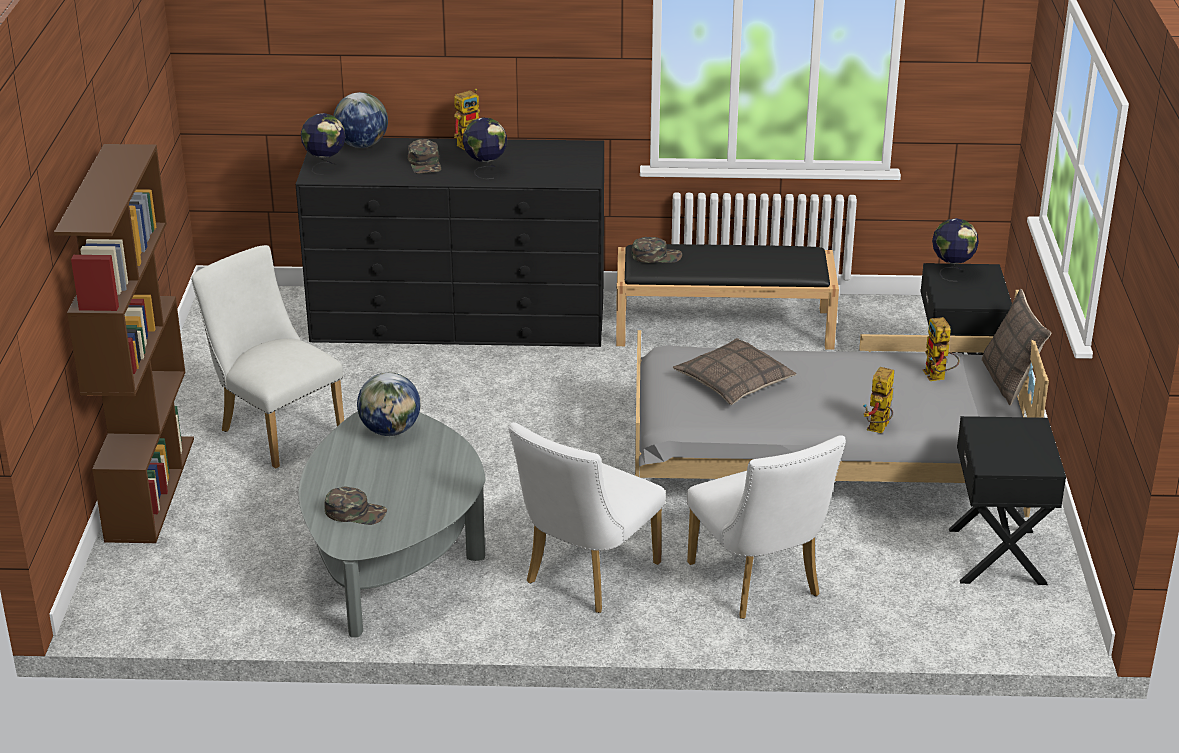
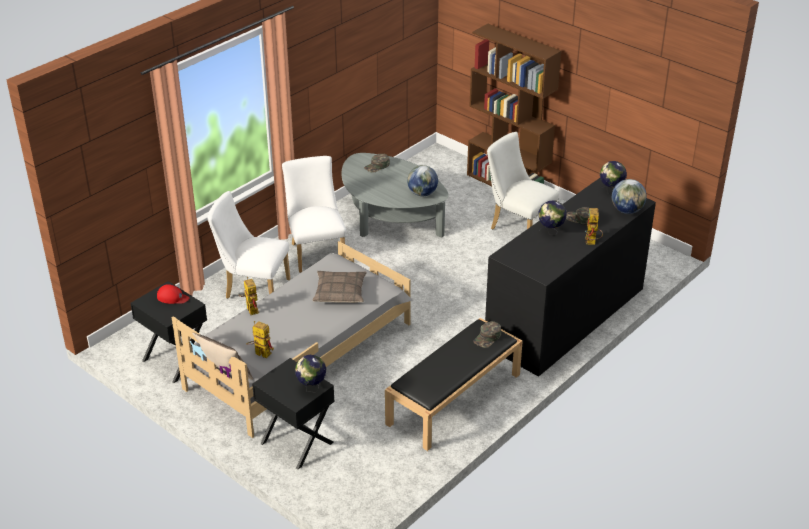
camera: 130 degrees right, 5 degrees up
(276, 429) = (518, 227): white chair -> white chair turned 135 degrees counterclockwise
(995, 448) = (172, 297): none -> red cap

